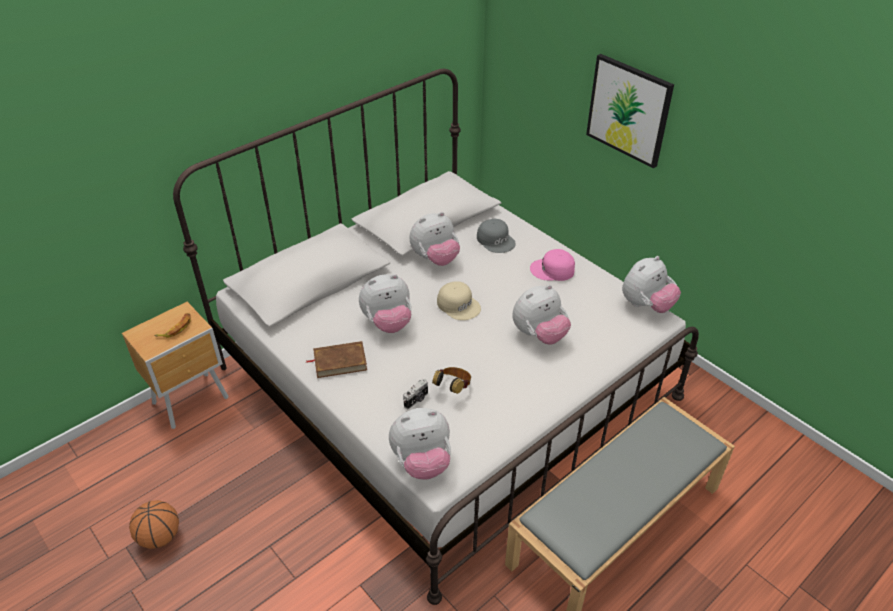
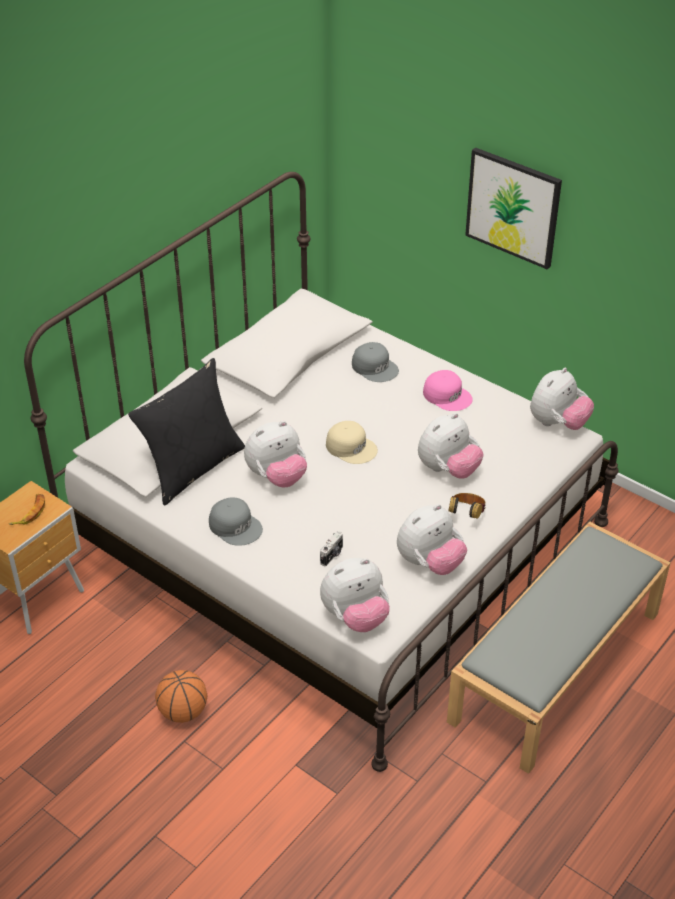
camera: 10 degrees left, 0 degrees up
(160, 536) = (55, 750): basketball -> basketball (183, 711)
(319, 306) = (192, 467): none -> black pillow
(340, 362) = (236, 526): brown book -> grey cap
(435, 259) = (310, 397): plush toy -> plush toy (430, 563)
(453, 388) = (368, 538): headphones -> headphones (466, 514)
(552, 270) = (447, 395): pink cap -> pink cap turned 135 degrees counterclockwise

